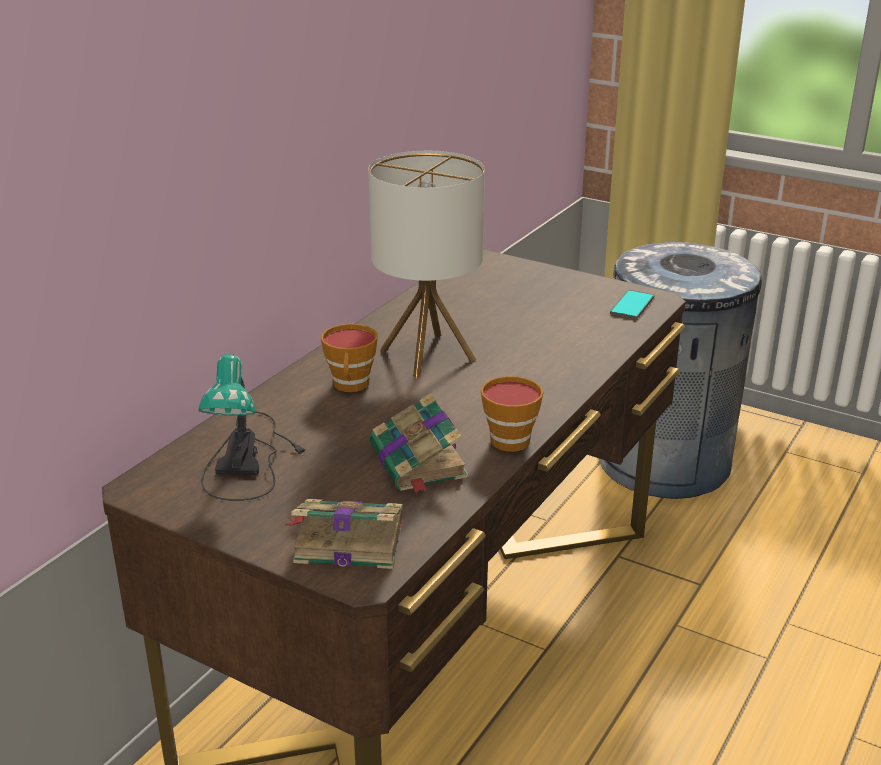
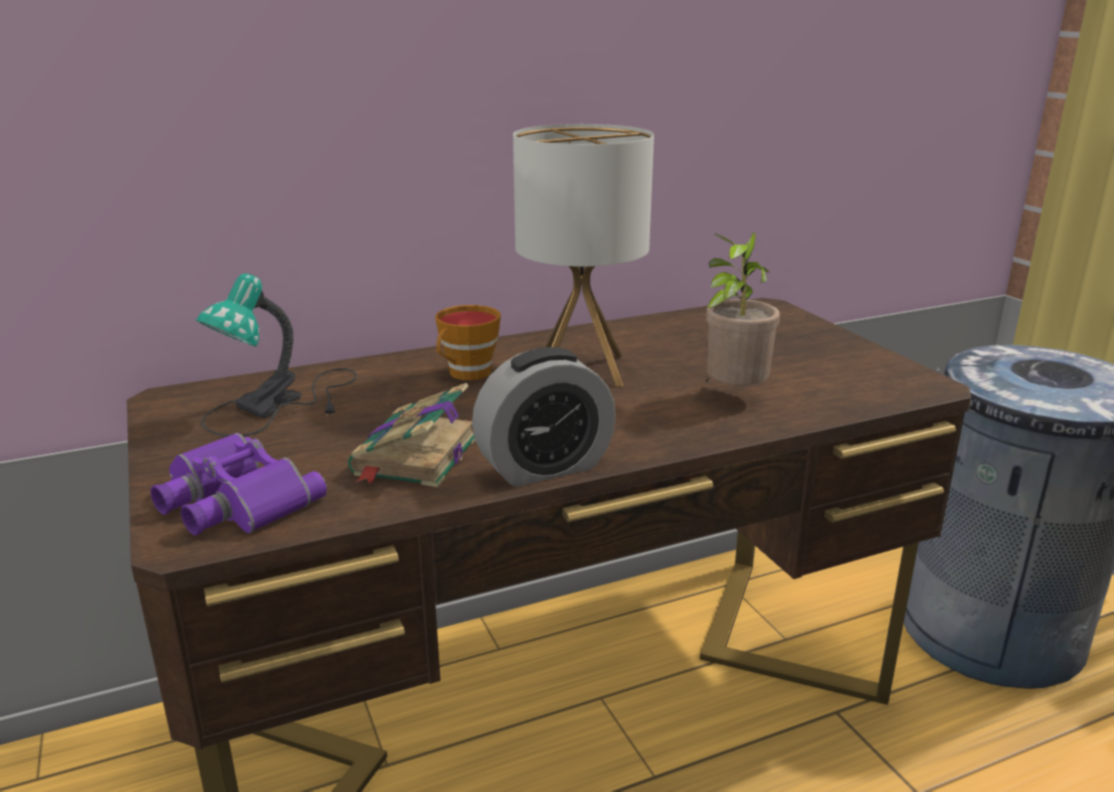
camera: 35 degrees right, 5 degrees down
(346, 540) = (232, 500): book -> purple binoculars
(512, 438) = (544, 467): cup -> alarm clock
(554, 345) = (732, 396): none -> potted plant
(632, 305) = (887, 384): phone -> none

